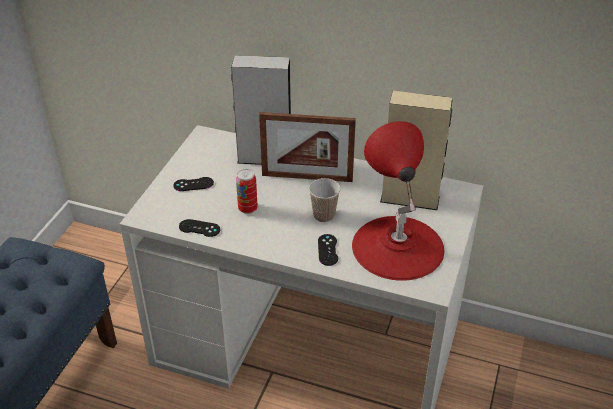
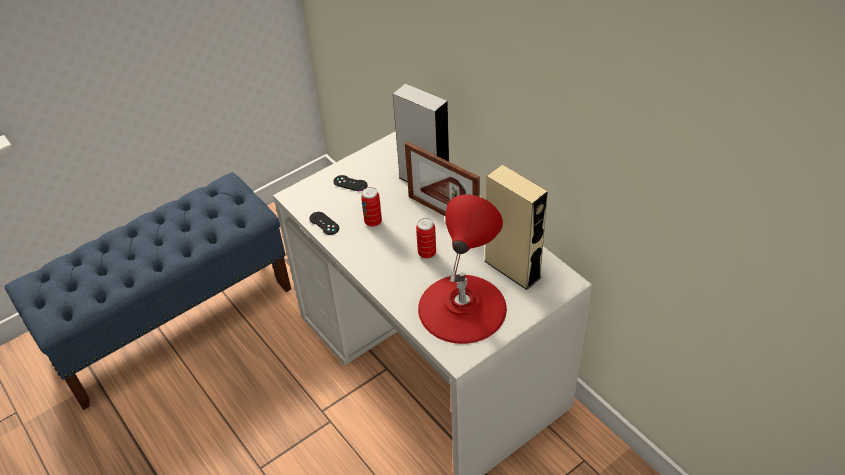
camera: 35 degrees right, 5 degrees up
(324, 215) = (427, 253): cup -> can
(328, 250) = (403, 285): black game controller -> none

